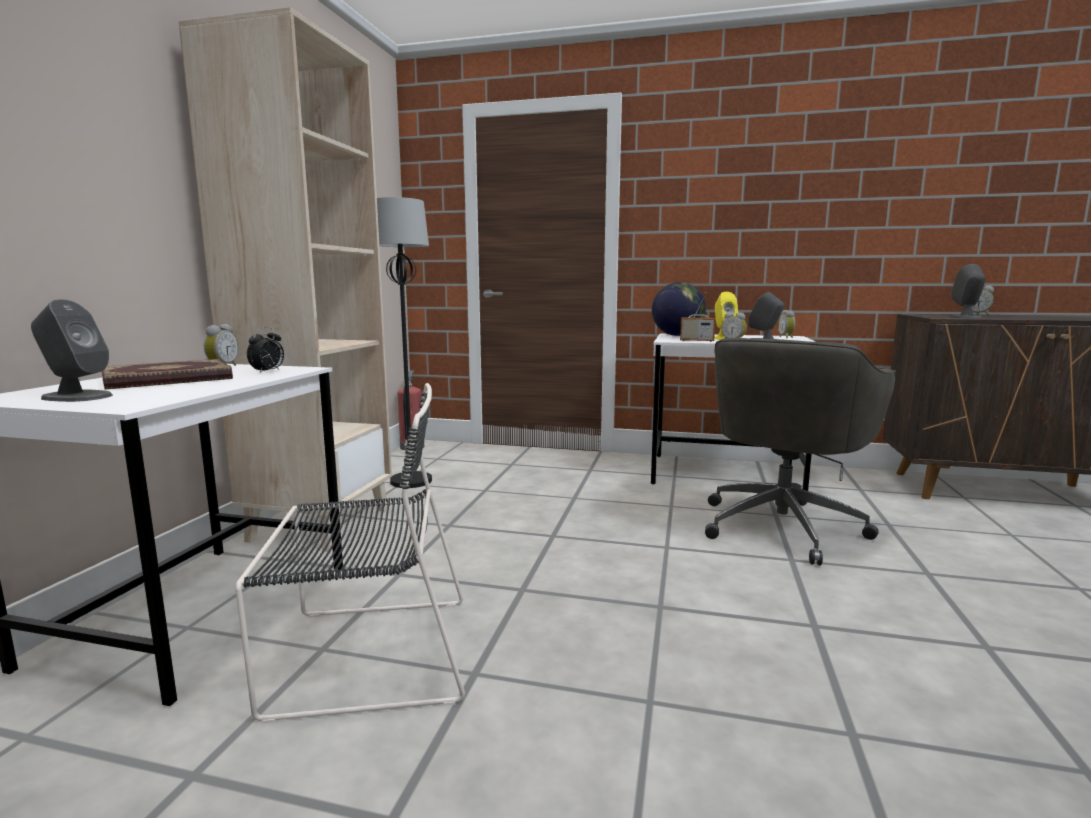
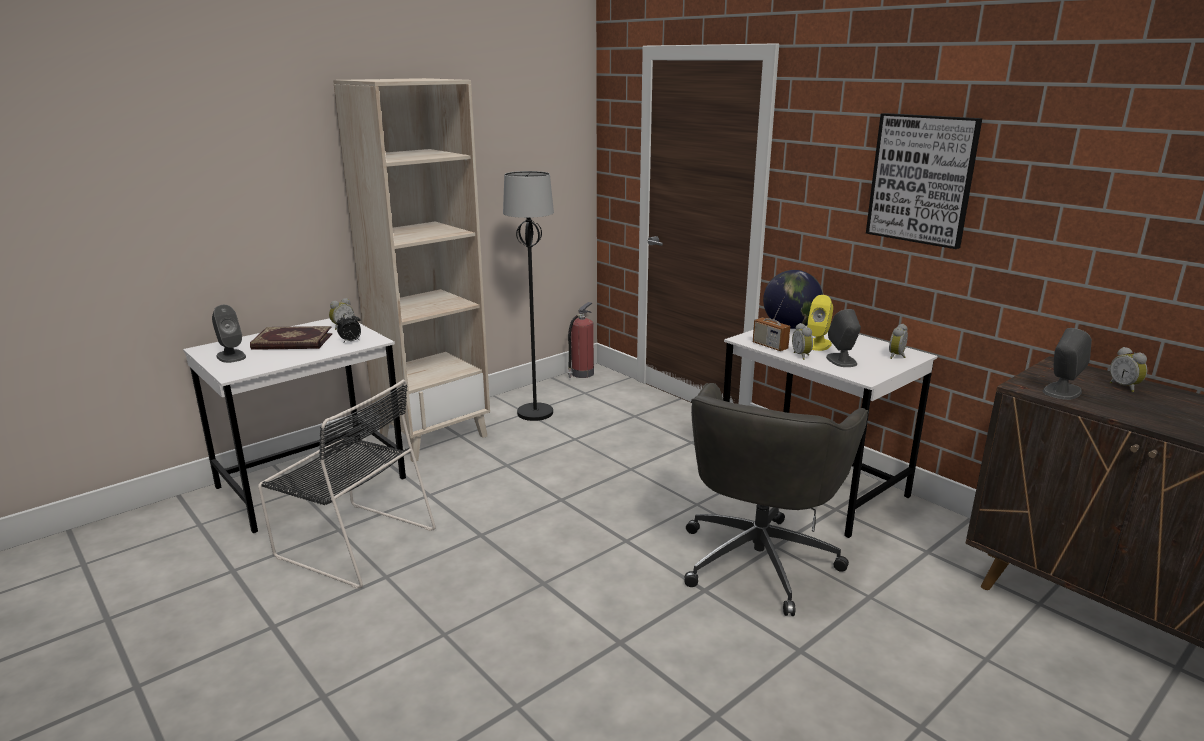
camera: 35 degrees right, 10 degrees up
(773, 193) = (922, 179): none -> picture
(782, 525) = (759, 558): grey office chair -> grey office chair turned 45 degrees counterclockwise

